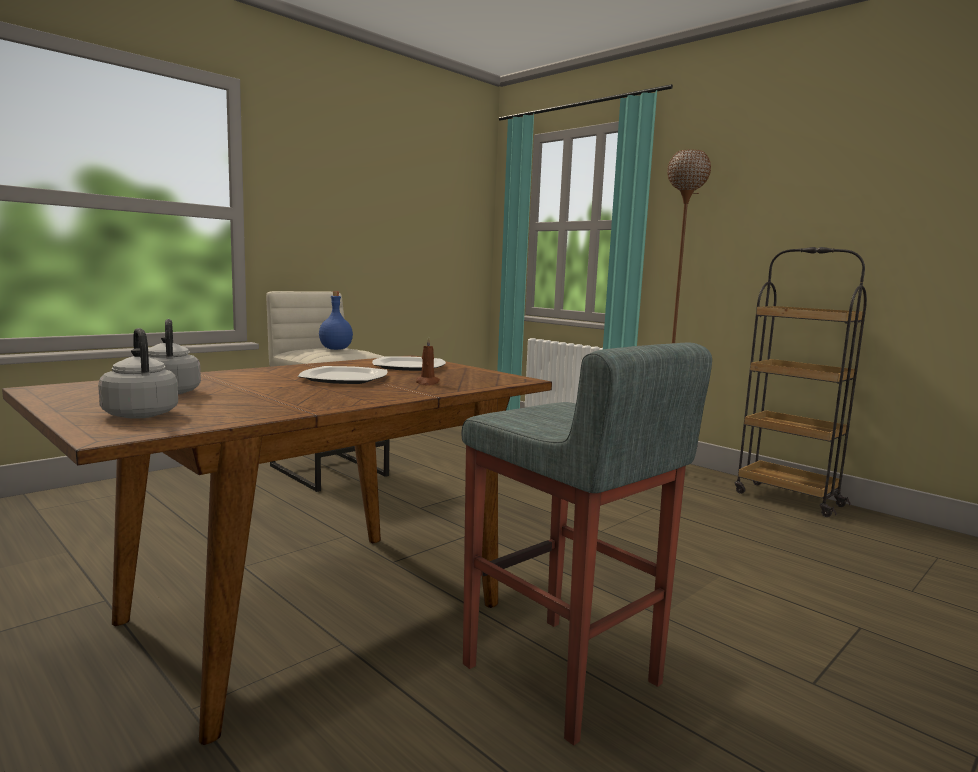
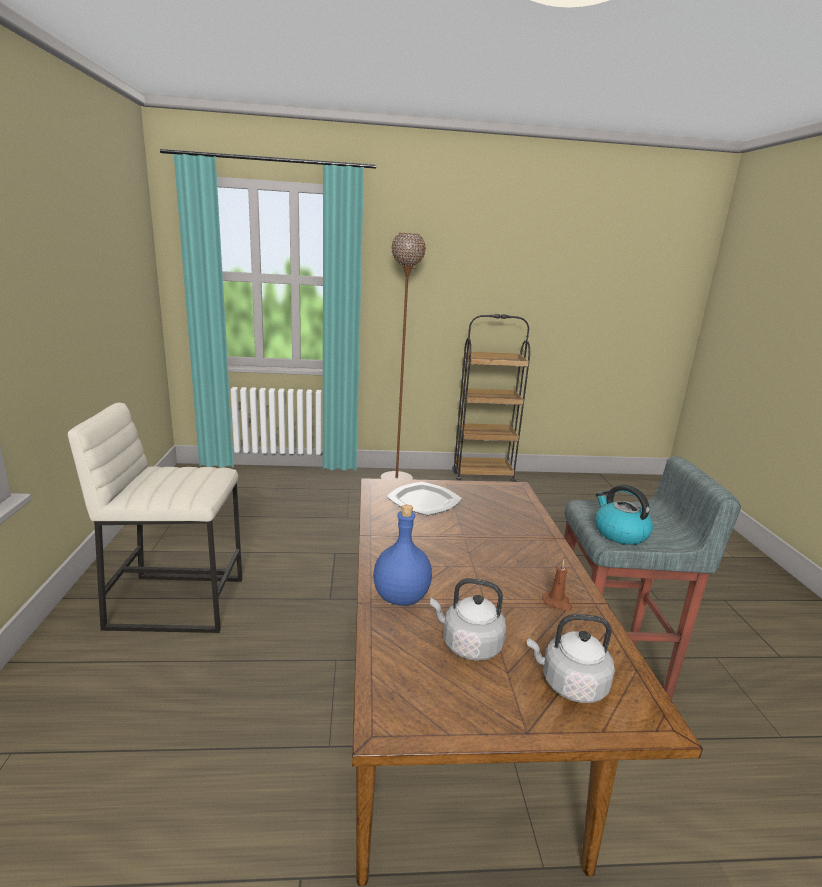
camera: 50 degrees left, 10 degrees up
(335, 349) = (183, 477): blue bottle -> blue bottle (402, 598)
(343, 378) = (460, 545): plate -> none
(427, 383) = (506, 521): brown candle -> brown candle (557, 603)
(522, 417) = (619, 533): none -> kettle

